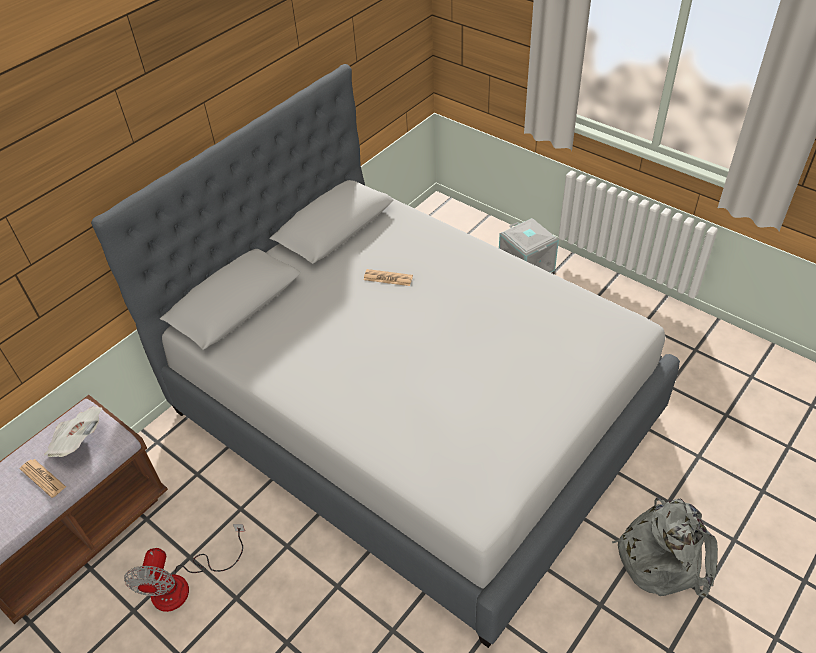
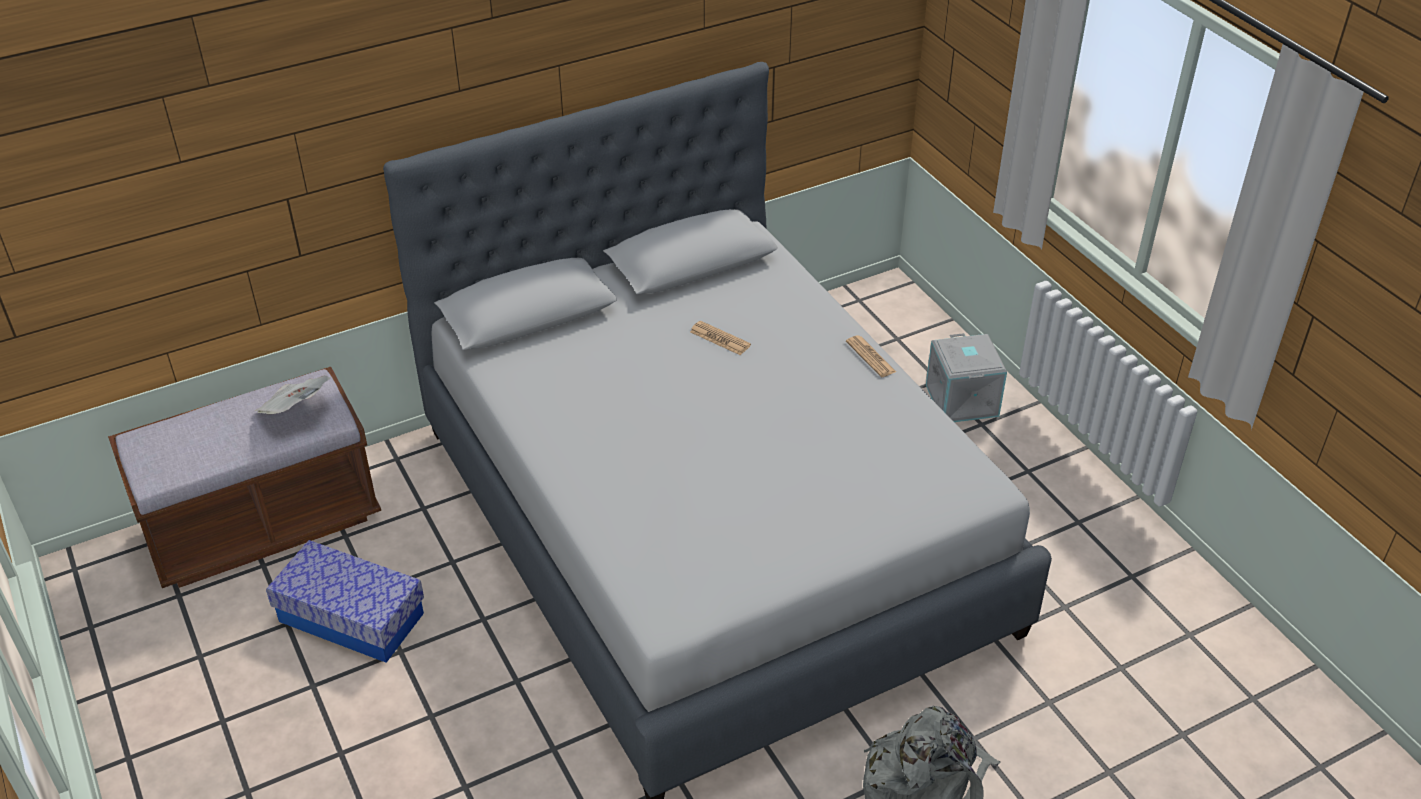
camera: 20 degrees right, 5 degrees down
(43, 478) = (243, 434): newspaper -> newspaper (870, 357)
(184, 584) = (351, 617): fan -> storage box

